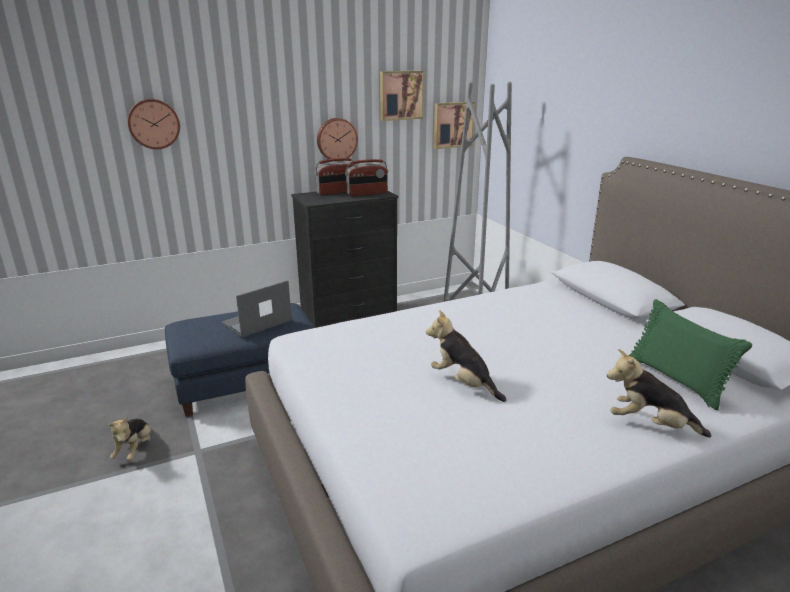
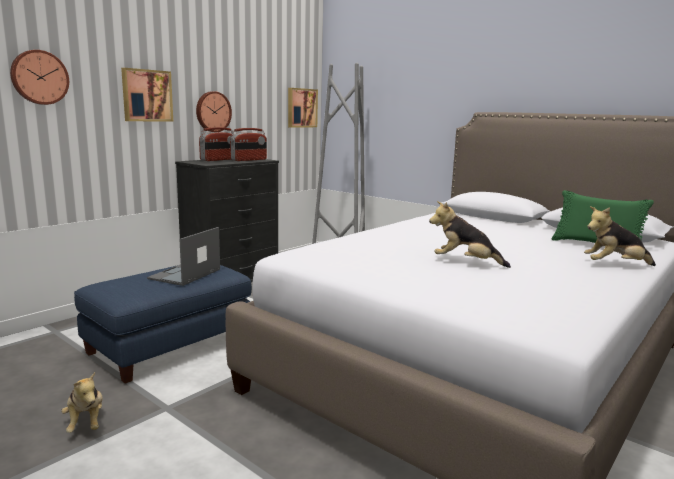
camera: 25 degrees left, 10 degrees down
(401, 95) = (263, 77): picture -> picture (146, 95)

